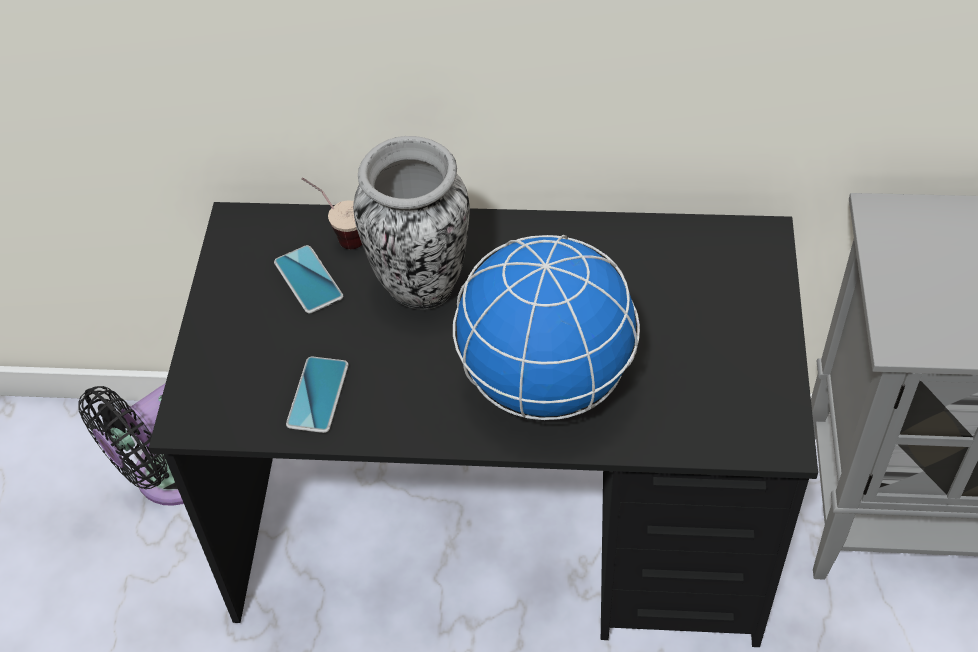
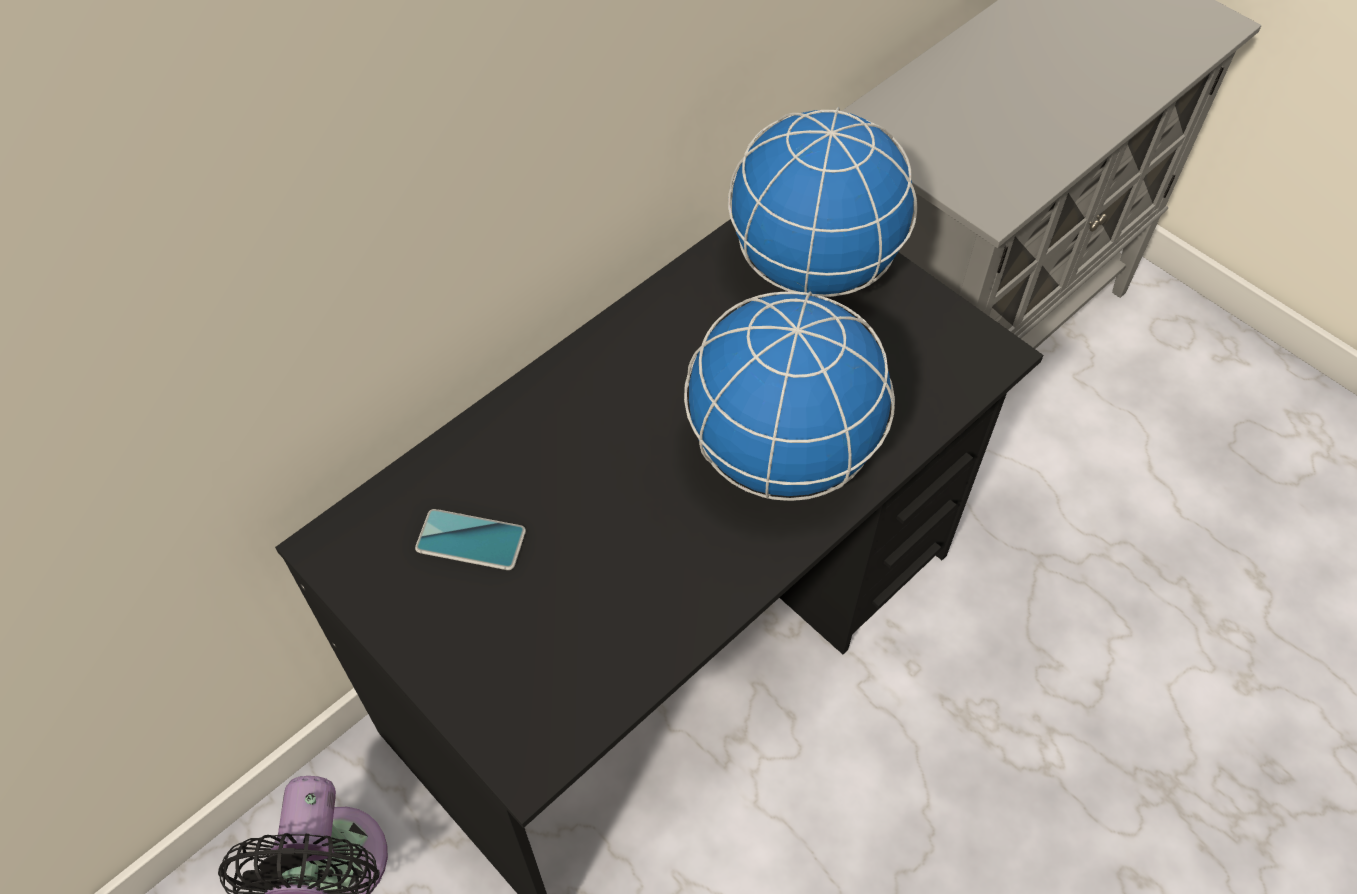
camera: 50 degrees left, 5 degrees up
(317, 395) = (615, 631): phone -> none
(338, 234) = (445, 477): cup -> none
(421, 286) = (580, 461): vase -> none
(724, 286) = (812, 267): none -> globe

